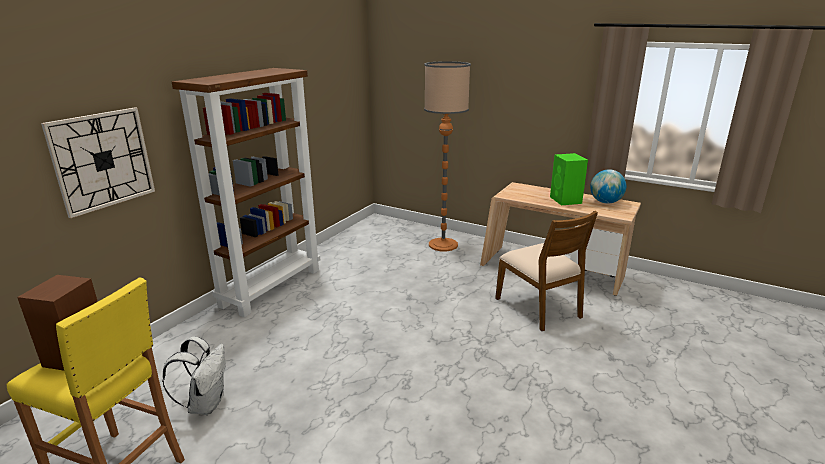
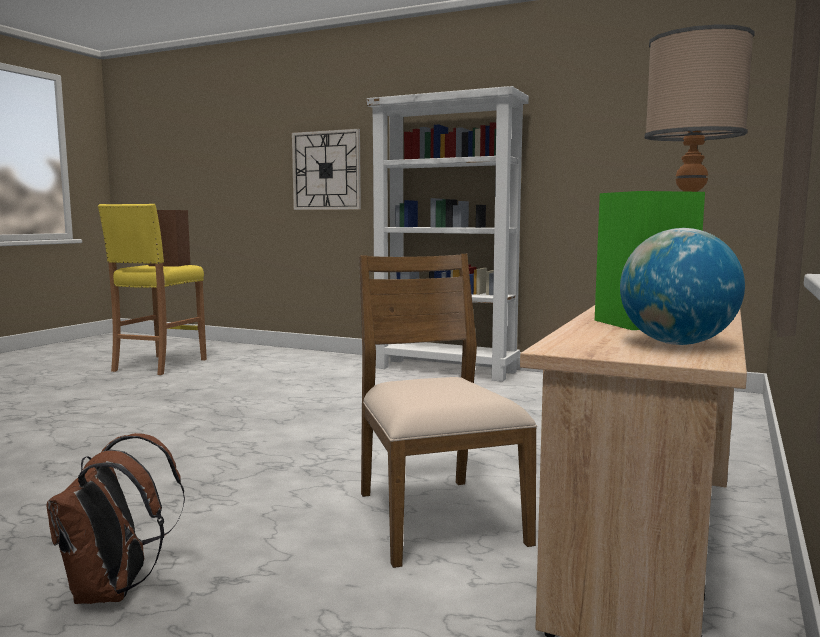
camera: 85 degrees right, 15 degrees down
(206, 404) = (228, 372): white backpack -> none
(271, 287) = (446, 370): brown bookcase -> white bookcase
(539, 307) = (436, 517): brown chair -> brown chair turned 105 degrees clockwise
(632, 385) = (115, 591): none -> brown backpack

